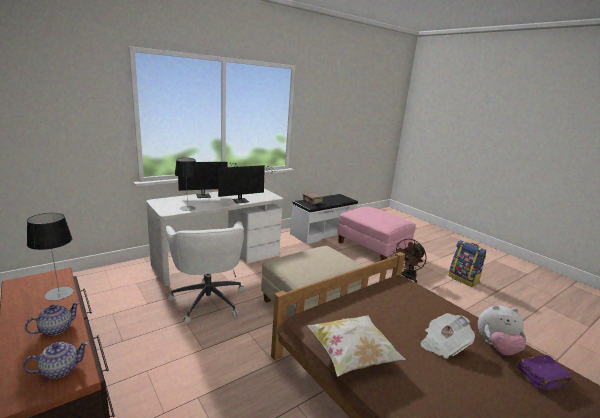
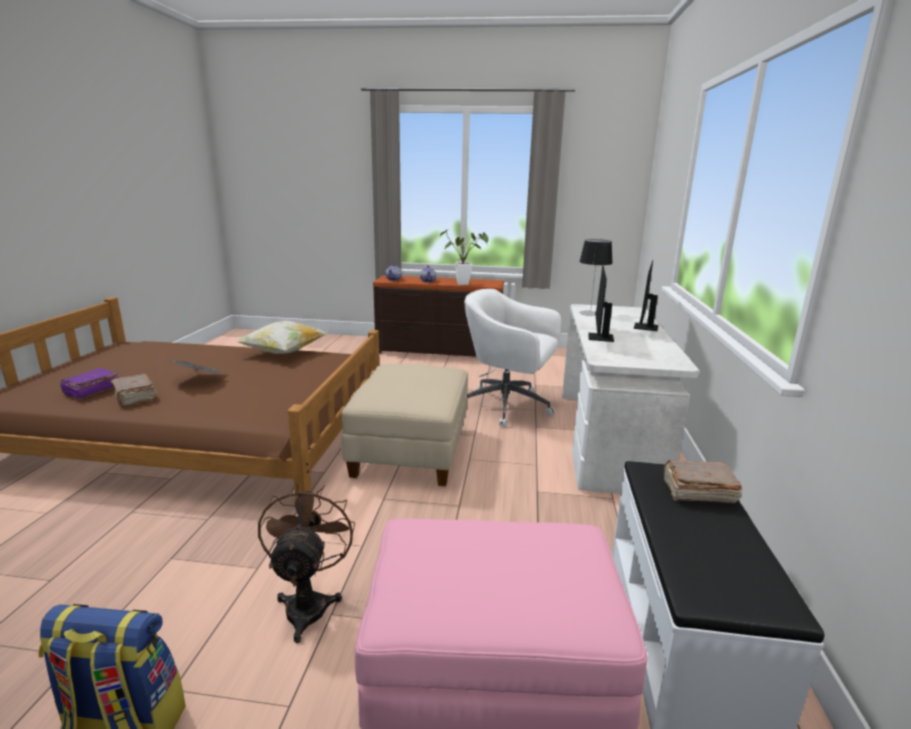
camera: 135 degrees right, 0 degrees up
(59, 293) = (466, 284): table lamp -> potted plant
(496, 347) = (134, 398): plush toy -> brown book

